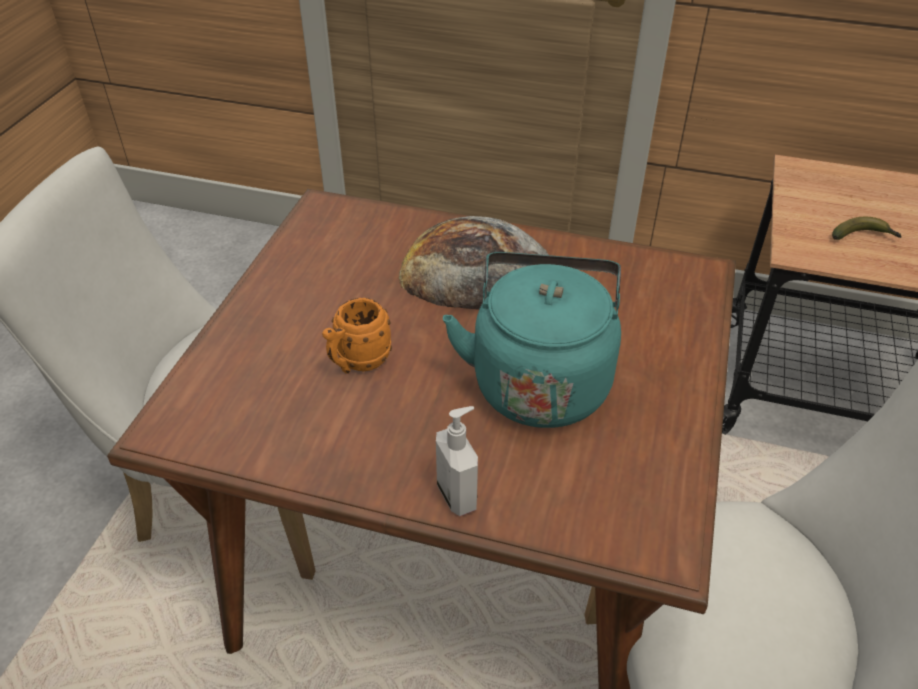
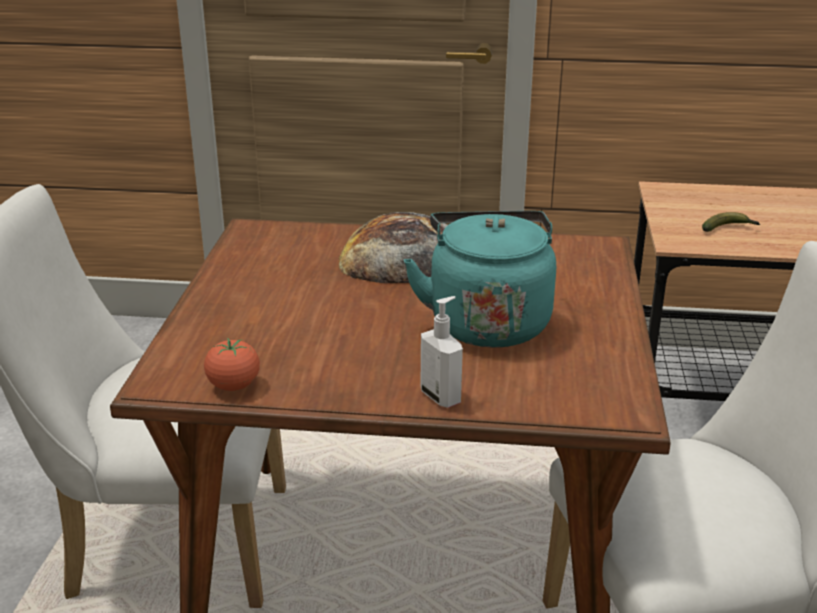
camera: 10 degrees left, 15 degrees down
(239, 446) = (234, 386): none -> tomato
(358, 362) = (322, 324): orange mug -> none

